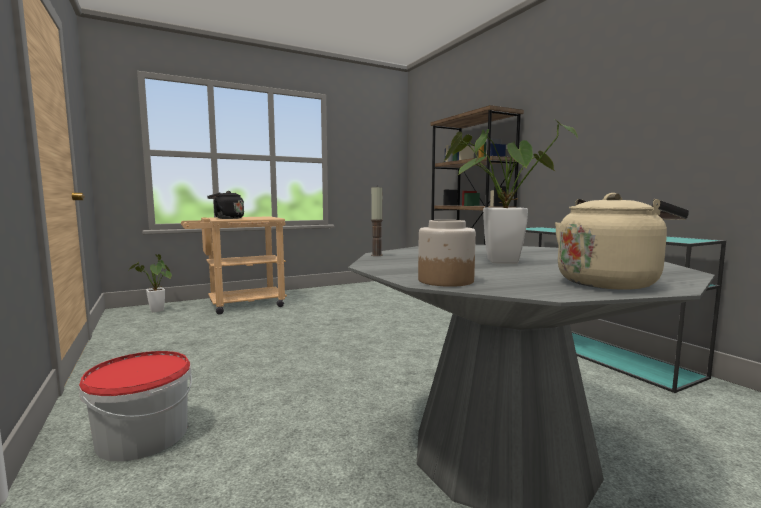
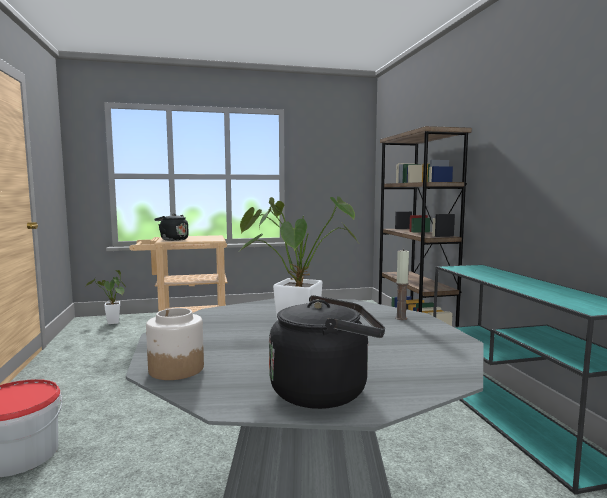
camera: 15 degrees right, 0 degrees up
(376, 255) = (202, 314): candle -> candle (401, 318)
(609, 283) = (325, 391): beige kettle -> black kettle

